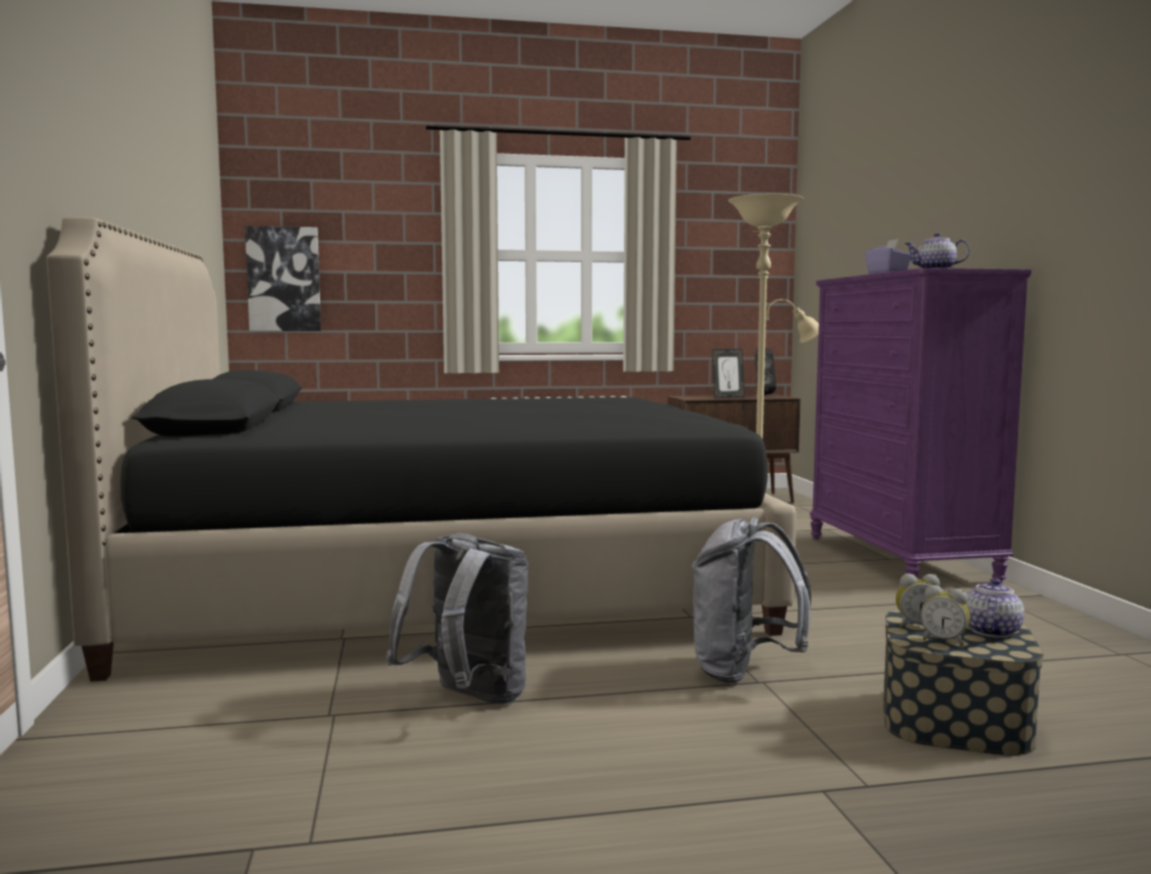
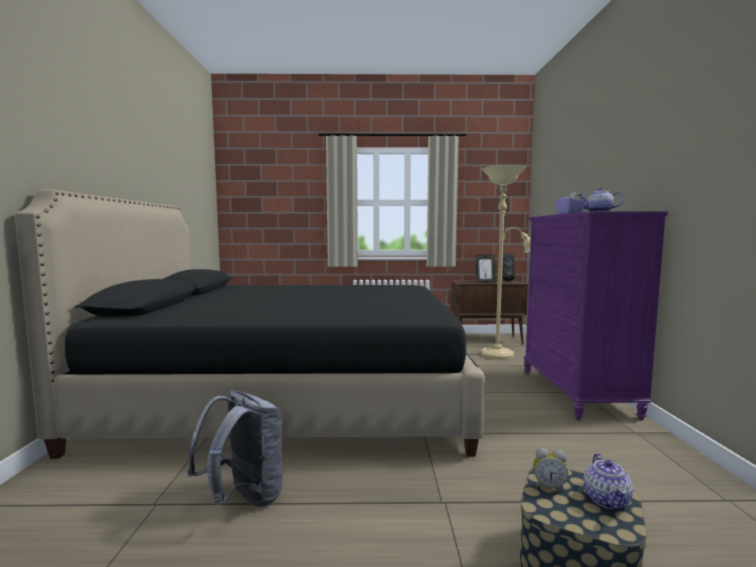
camera: 10 degrees right, 0 degrees up
(284, 279) = (246, 216): picture -> none
(744, 672) = (436, 491): grey backpack -> none
(944, 641) = (565, 509): alarm clock -> none
(990, 631) = (607, 500): teapot -> teapot turned 150 degrees clockwise

